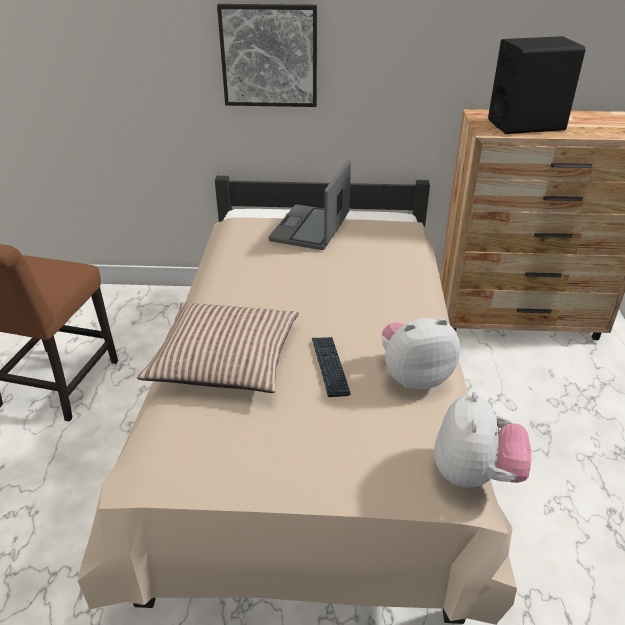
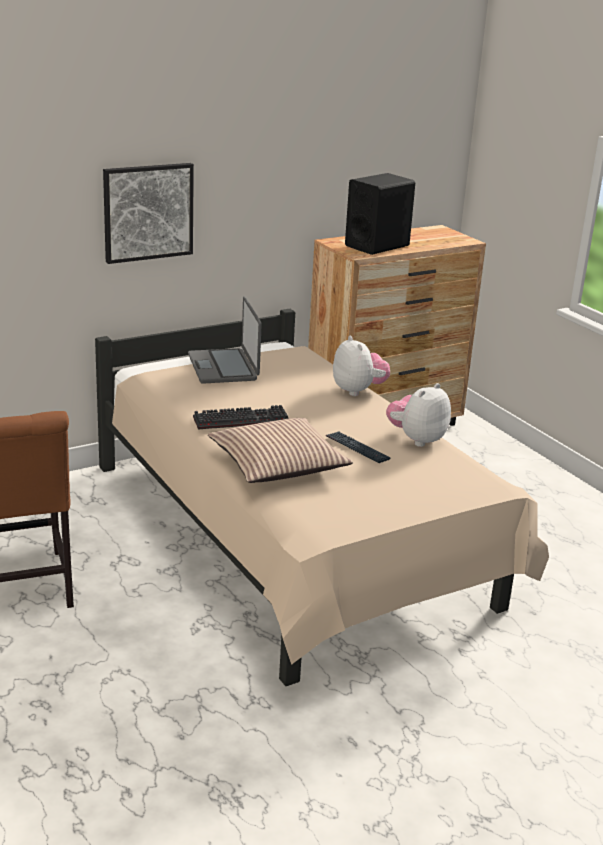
camera: 35 degrees left, 10 degrees down
(257, 292) = (242, 419): none -> keyboard
(474, 475) = (503, 475): plush toy -> plush toy (358, 391)

